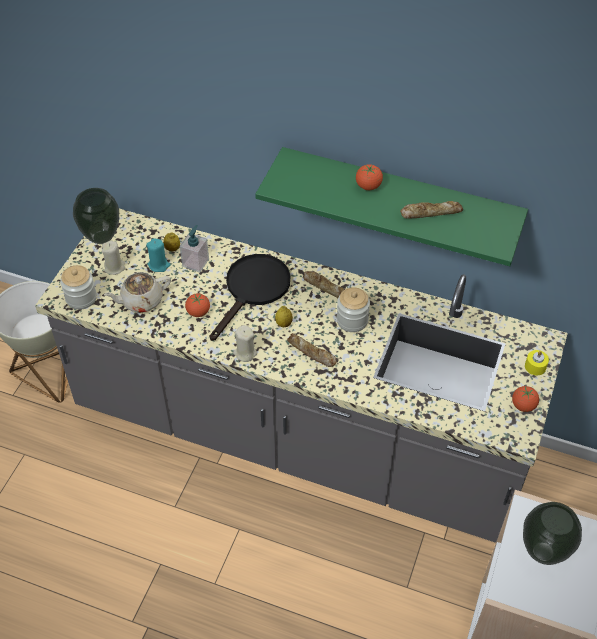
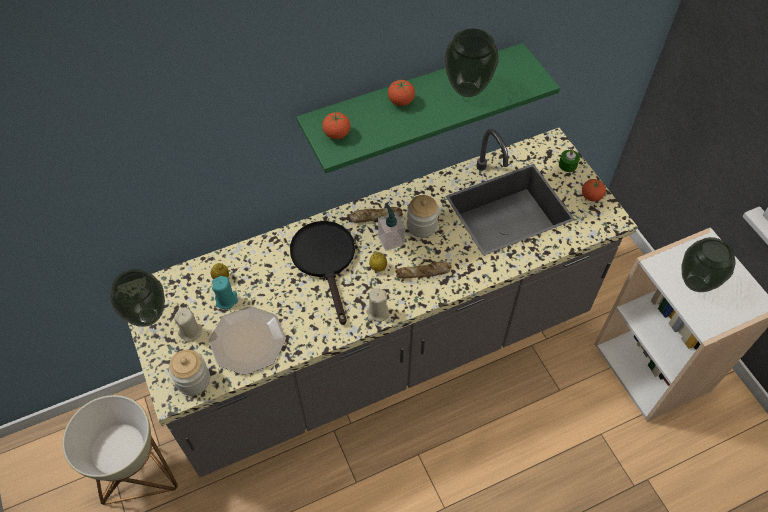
camera: 45 degrees left, 5 degrees up
(141, 301) = (247, 340): beige teapot -> plate
(195, 262) = (254, 274): soap dispenser -> soap dispenser (391, 240)
(198, 312) = (304, 311): tomato -> tomato (337, 134)
(430, 212) = (467, 90): bread -> vase
(535, 366) = (567, 165): yellow candle -> green candle

